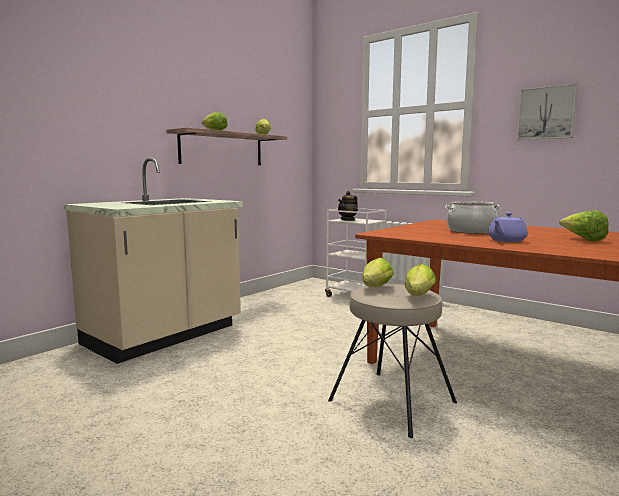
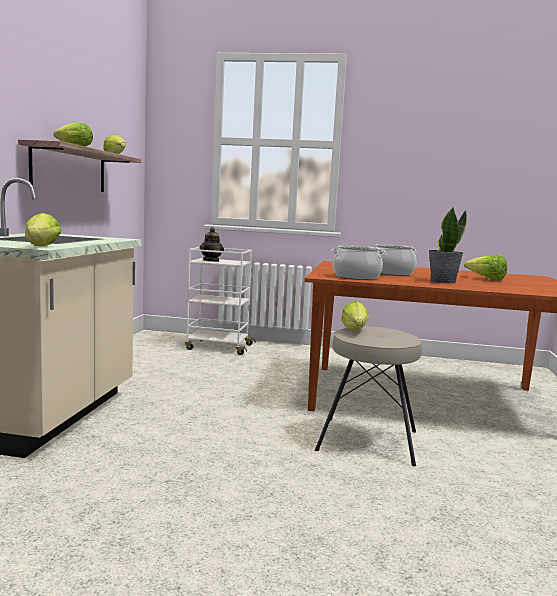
camera: 30 degrees left, 0 degrees up
(411, 234) = (356, 277): none -> cooking pot
(418, 297) = (404, 336): lettuce -> lettuce (41, 247)
(506, 240) = (442, 281): purple teapot -> potted plant
(546, 113) = (409, 162): picture -> none

